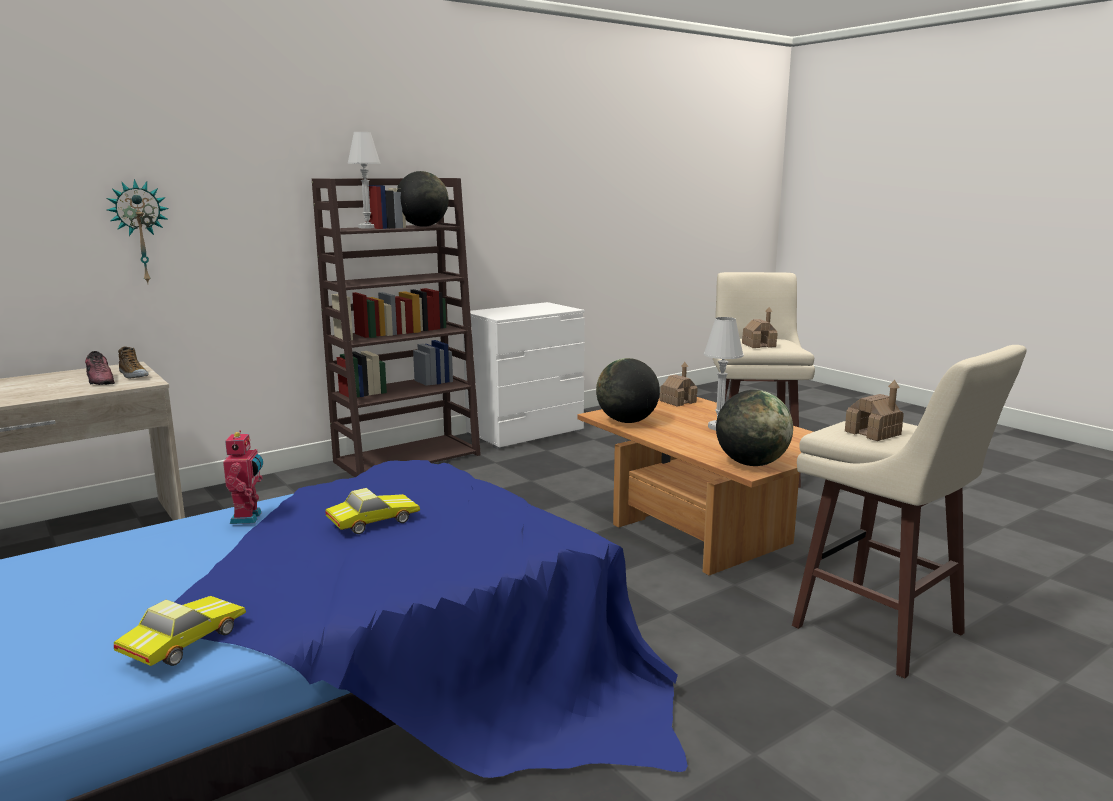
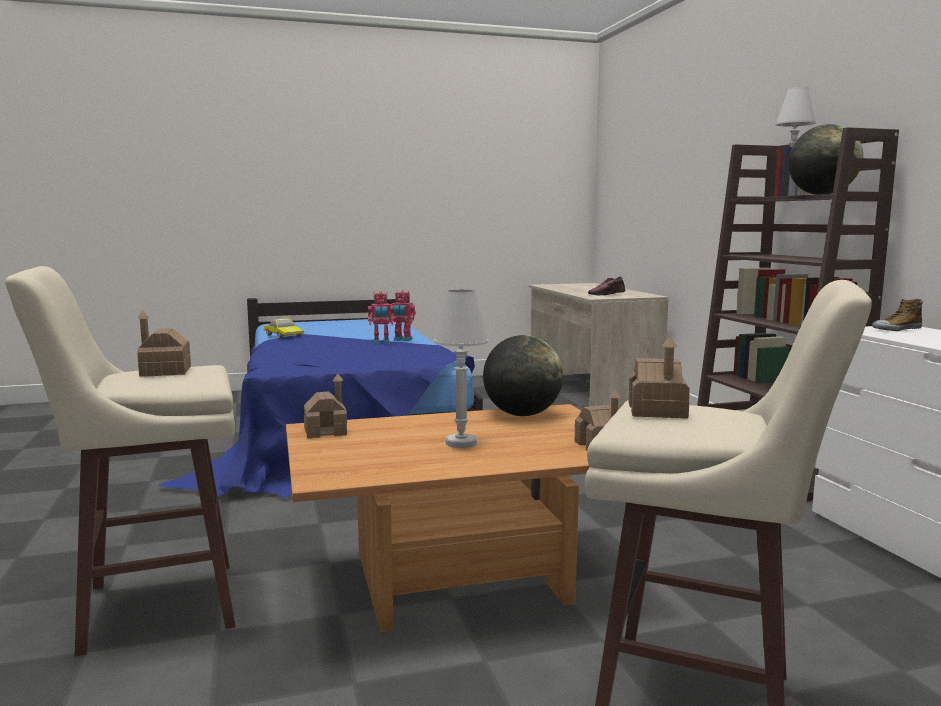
camera: 110 degrees right, 5 degrees down
(133, 375) = (619, 296): shoe -> shoe (896, 329)
(140, 232) = (685, 199): wall clock -> none
(290, 523) = (381, 342): none -> toy robot
(372, 520) = (360, 349): toy car -> none
(751, 463) = (325, 431): globe -> toy house

